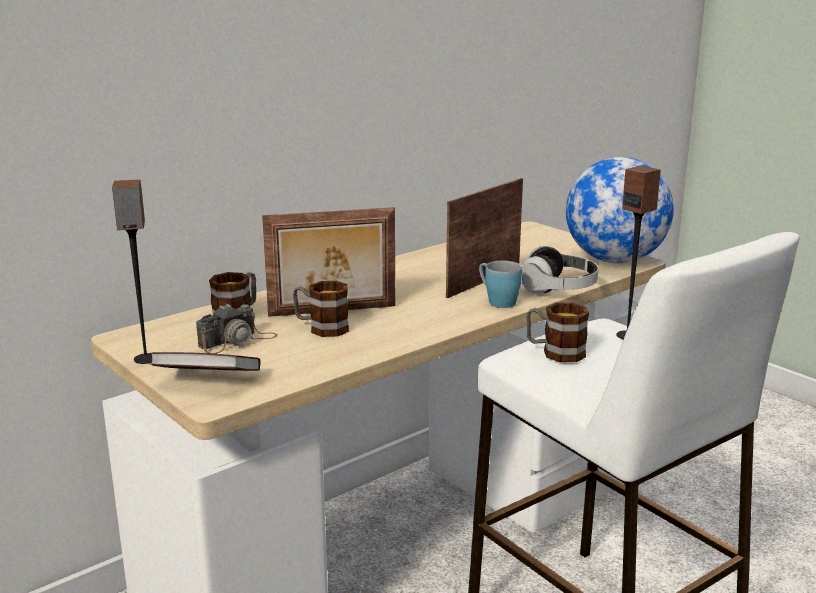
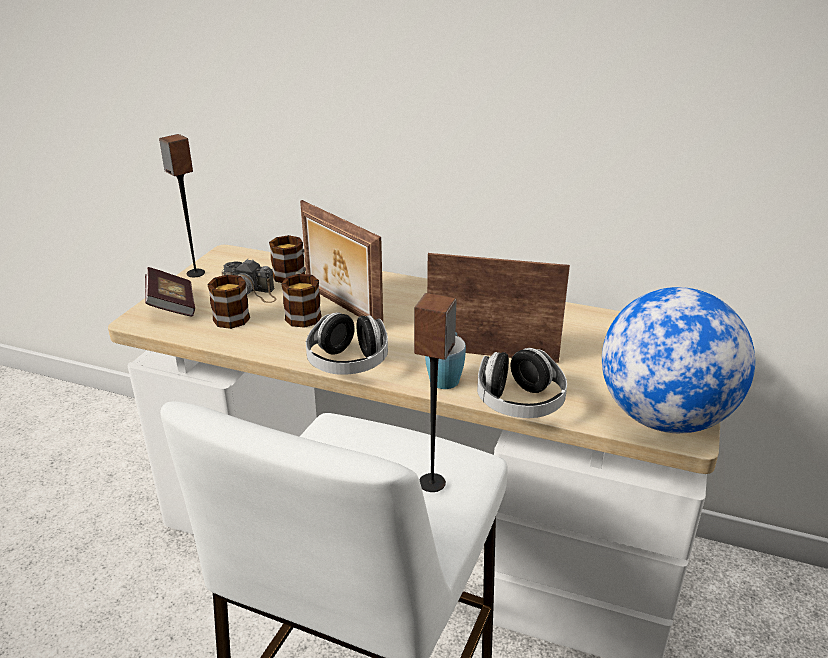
camera: 60 degrees right, 10 degrees up
(435, 327) = (348, 363): none -> headphones
(555, 352) = (346, 445): mug -> mug (232, 315)

